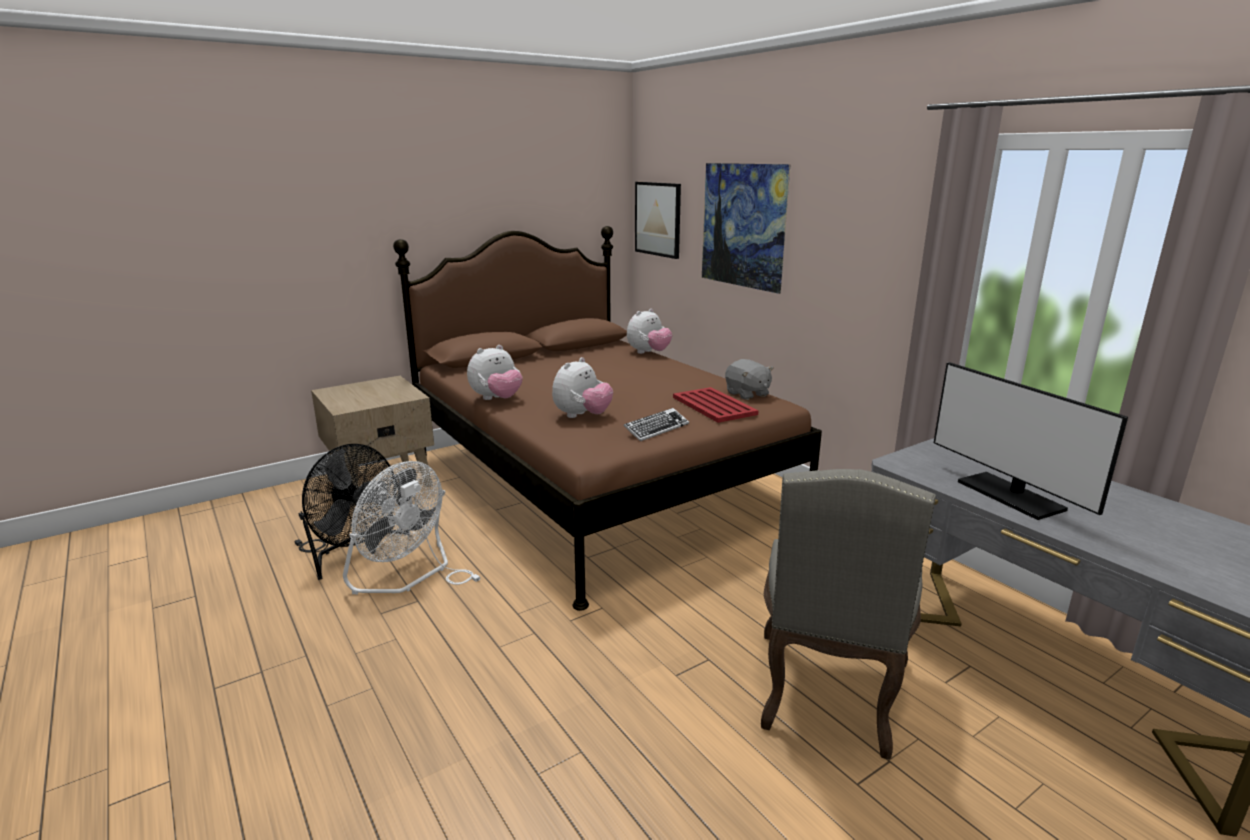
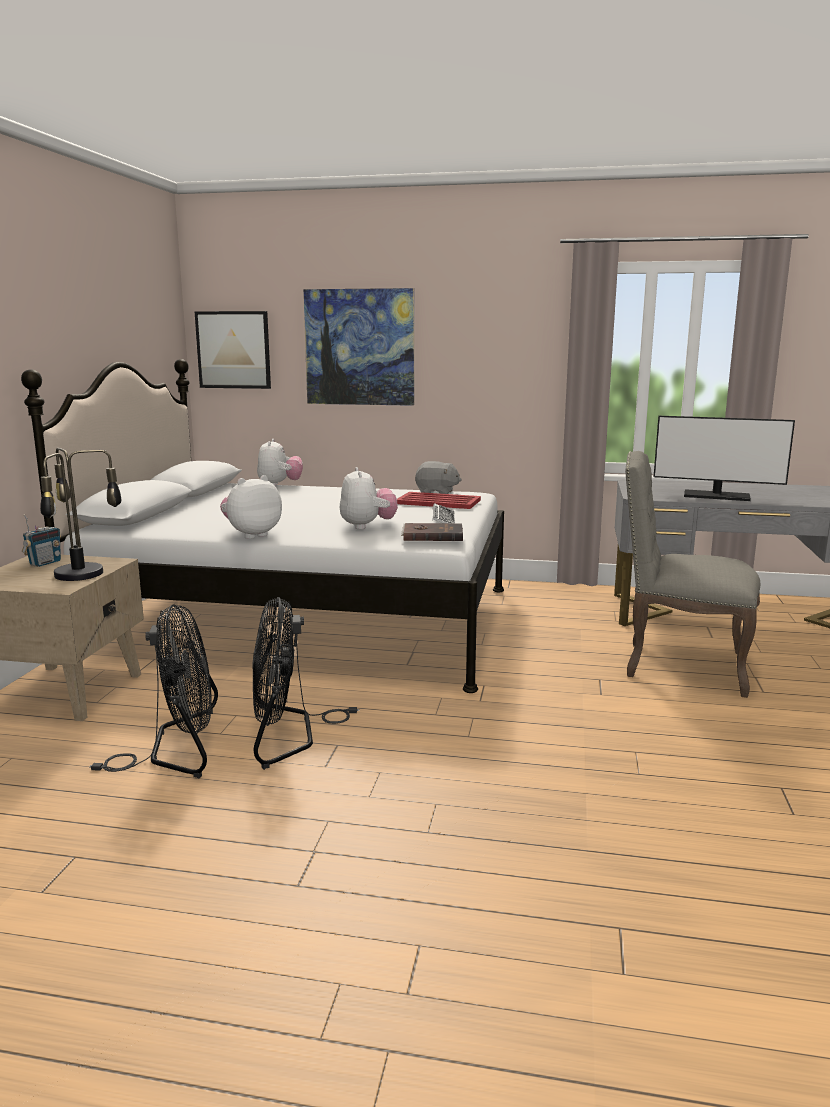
camera: 45 degrees left, 5 degrees down
(375, 400) = (80, 574): none -> table lamp
(383, 385) = (45, 563): none -> radio
(417, 573) = (290, 730): white fan -> black fan
(496, 399) = (251, 535): plush toy -> plush toy turned 135 degrees counterclockwise
(593, 442) = (432, 535): none -> brown book
(598, 484) = (306, 621): brown bed -> white bed
(827, 695) = (682, 665): grey chair -> grey chair turned 135 degrees clockwise

